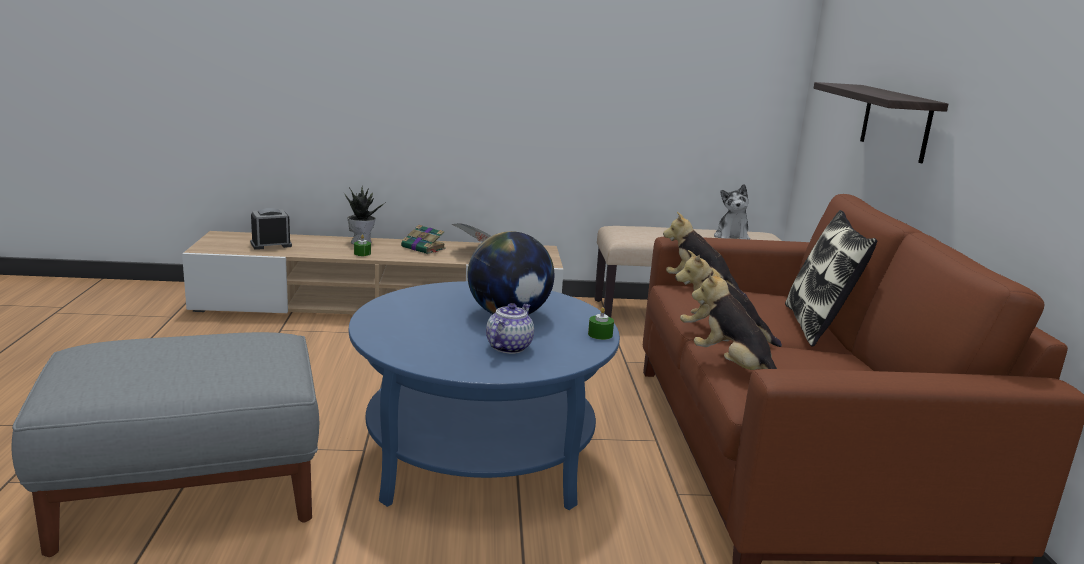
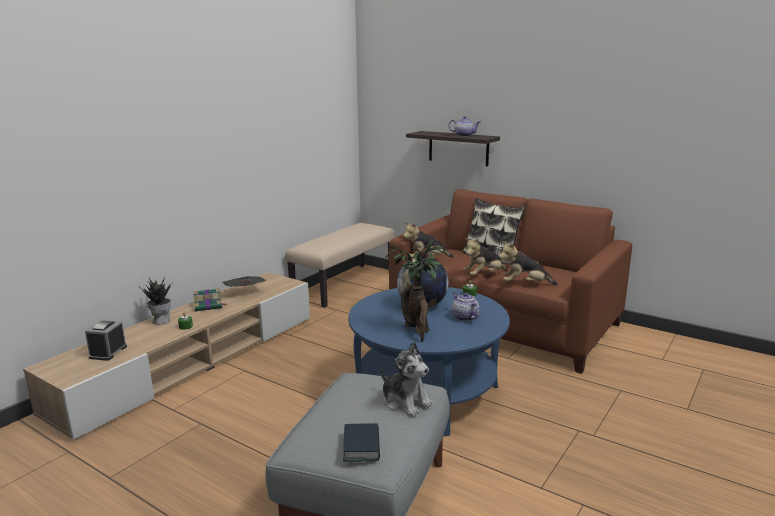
camera: 50 degrees left, 0 degrees up
(83, 375) = (362, 447): none -> book
(418, 328) = (417, 331): none -> potted plant
(732, 238) = (360, 231): plush toy -> plush toy (405, 402)
(887, 94) = (464, 135): none -> teapot

